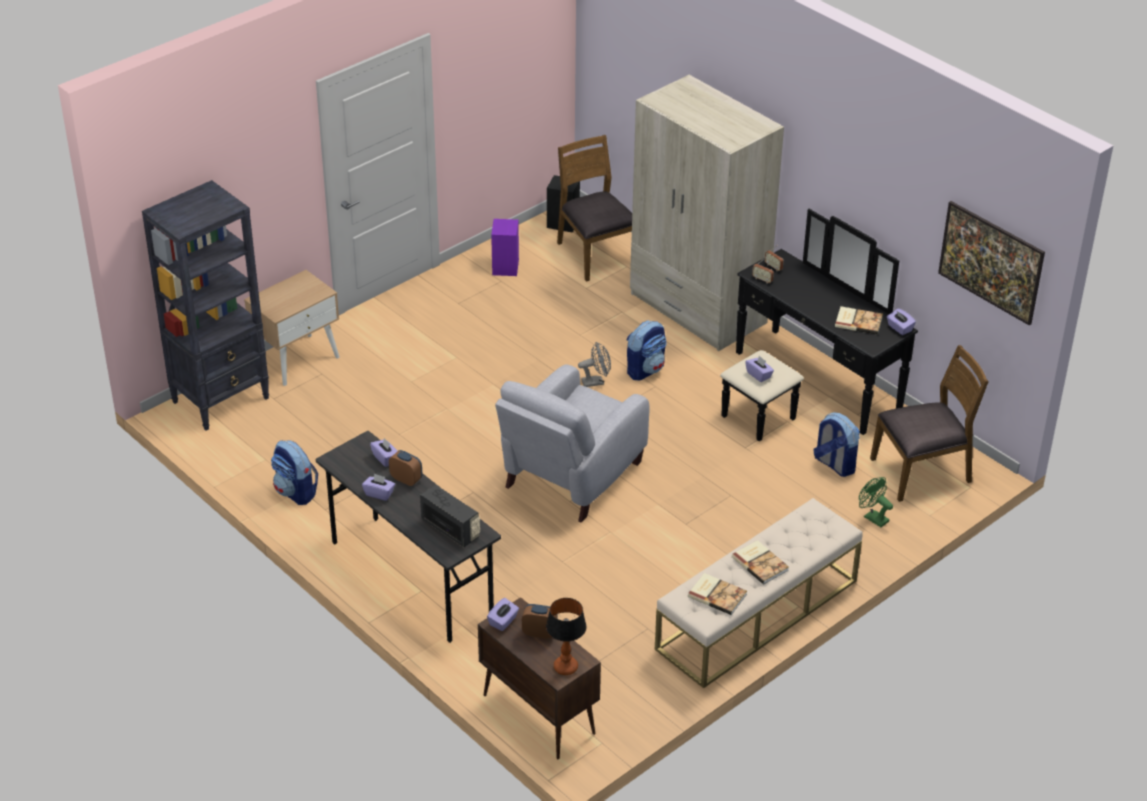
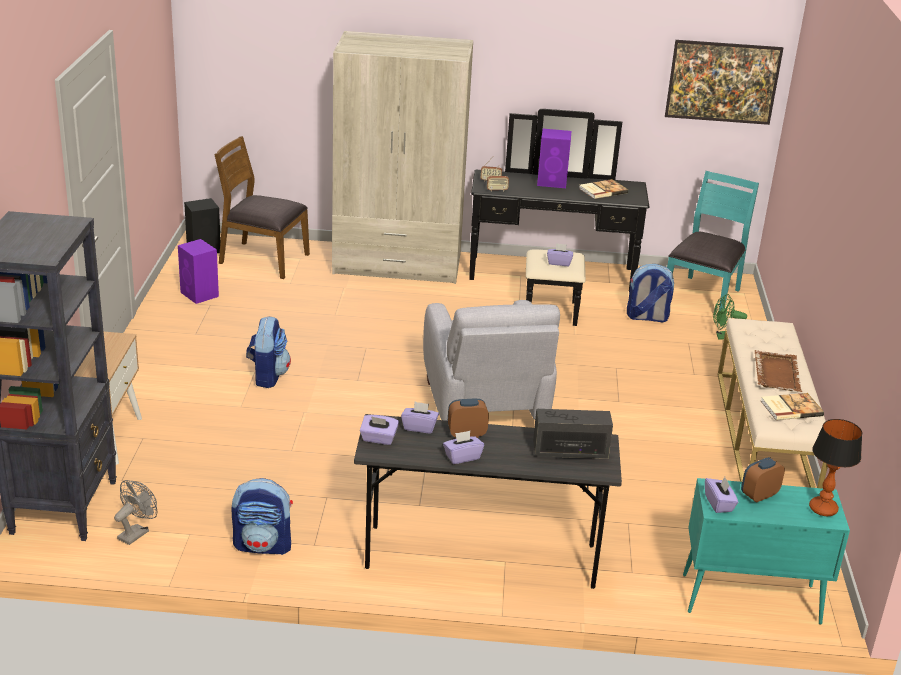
camera: 45 degrees left, 10 degrees down
(537, 714) = (749, 599): brown cabinet -> turquoise cabinet
(596, 382) = (398, 339): grey fan -> grey fan (136, 533)
(645, 369) = (422, 316): backpack -> backpack (267, 376)
(760, 563) = (777, 373): book -> brown tray
(827, 292) = (552, 182): none -> purple speaker
(899, 328) = (633, 185): purple tissue box -> purple tissue box (378, 439)
(922, 471) = (703, 297): brown chair -> turquoise chair

